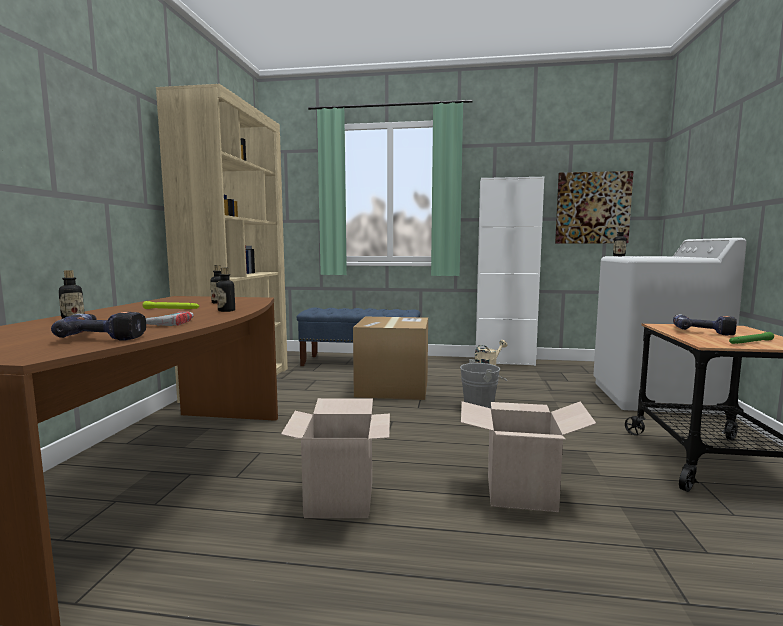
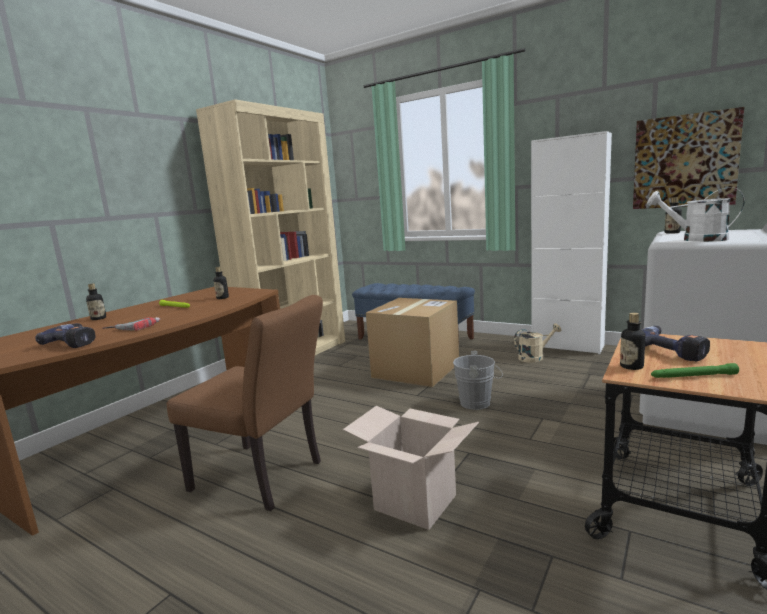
camera: 25 degrees right, 5 degrees up
(226, 311) = (204, 310): bottle -> bottle (631, 366)
(340, 499) = (265, 477): cardboard box -> brown chair
(656, 257) = (696, 239): none -> white watering can

